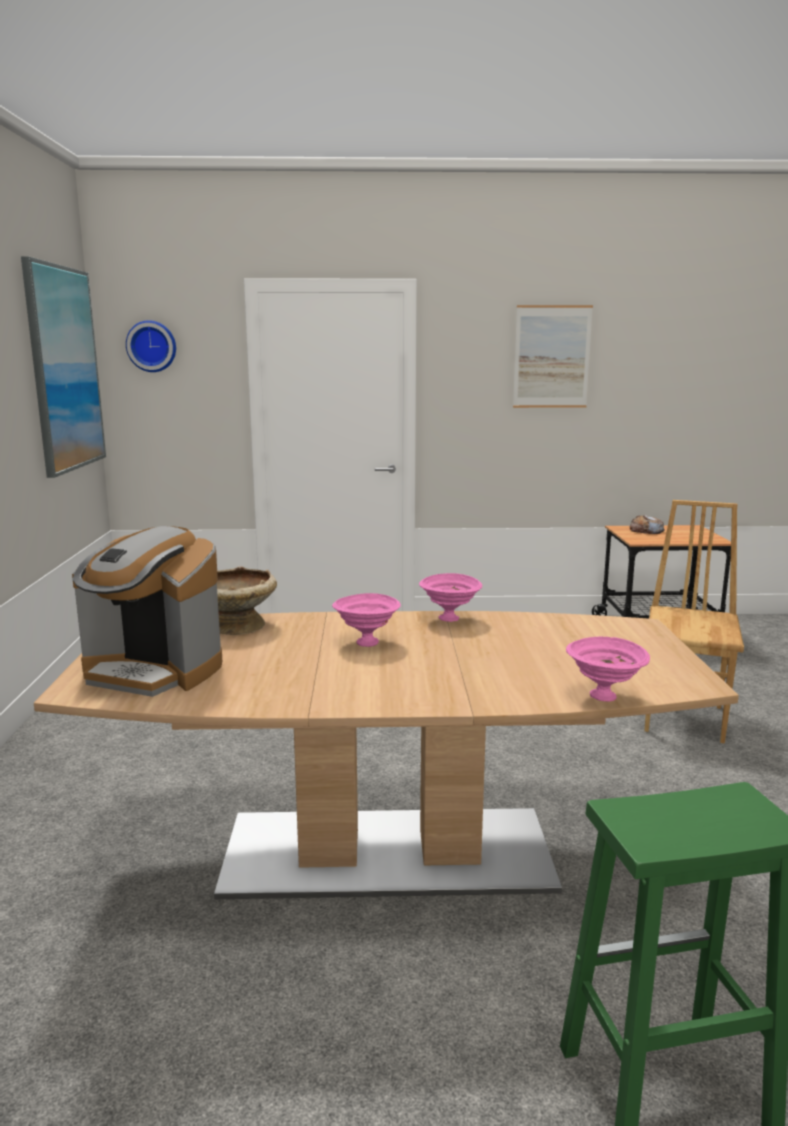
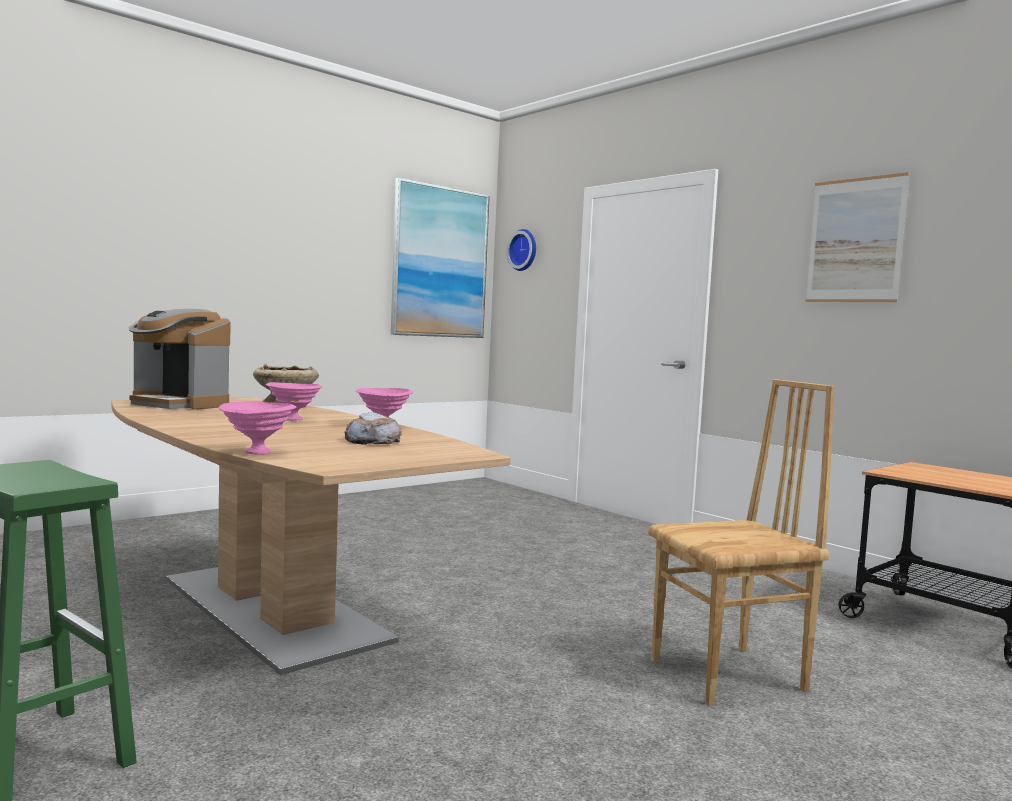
camera: 50 degrees right, 10 degrees down
(153, 671) = (179, 404): coffee machine -> coffee machine turned 45 degrees counterclockwise
(646, 531) = (946, 472): bread -> bread (372, 440)

